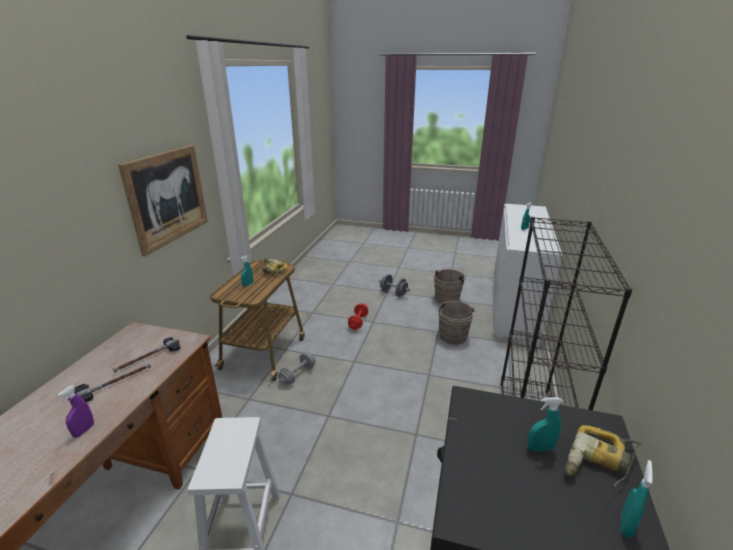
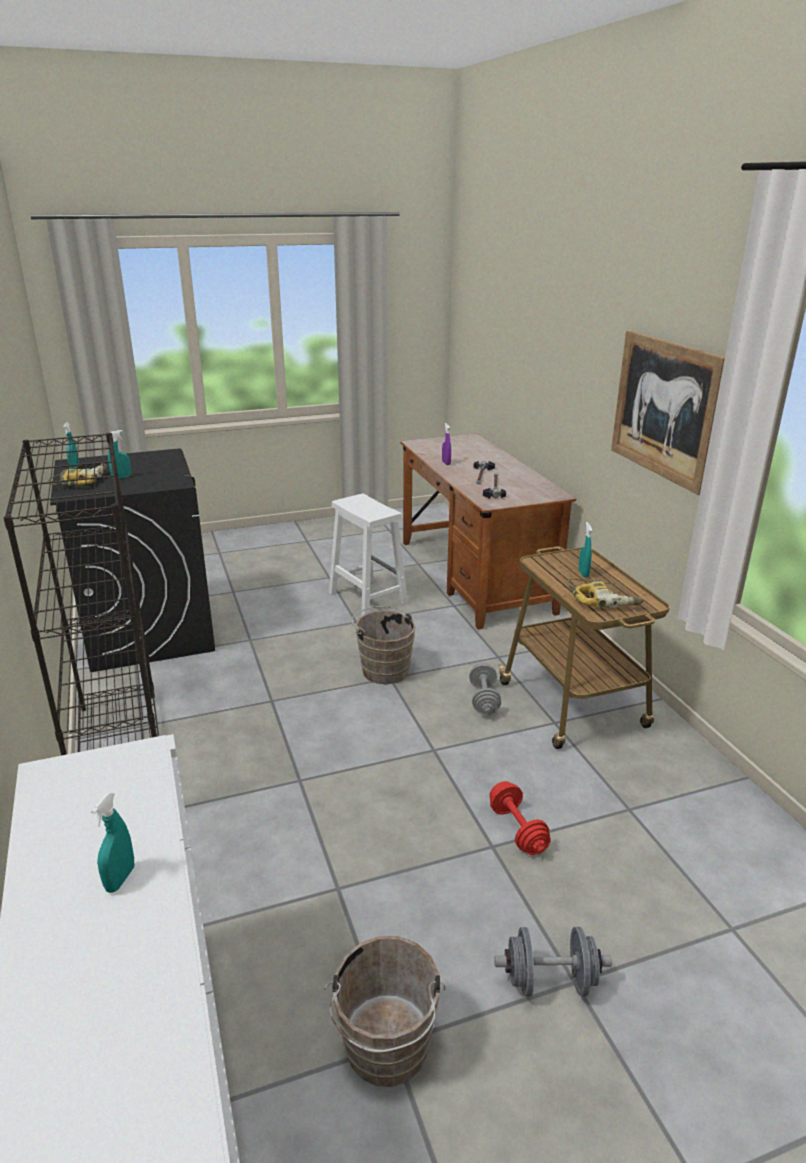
camera: 145 degrees right, 0 degrees up
(453, 337) = (296, 886): brown bucket -> brown bucket (383, 669)

